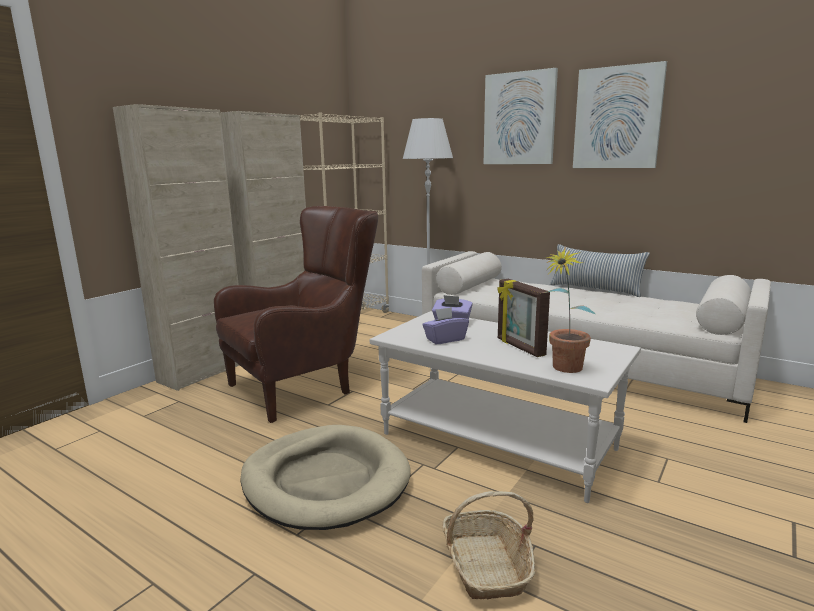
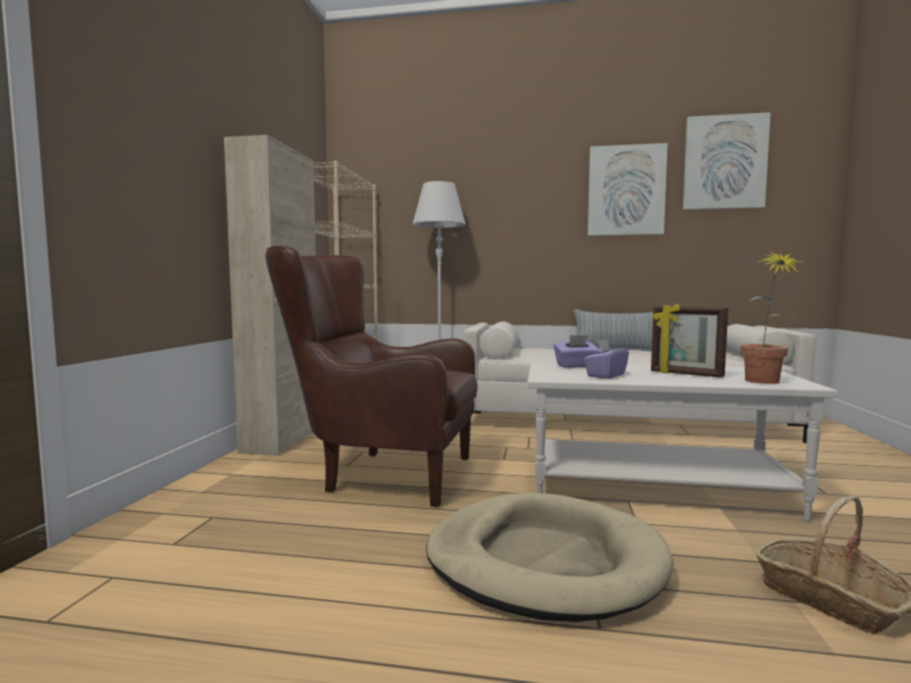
camera: 25 degrees left, 10 degrees down
(203, 372) = (209, 480): beige cabinet -> none
(307, 385) = (378, 473): brown armchair -> brown armchair turned 105 degrees counterclockwise
(519, 119) = (530, 189): picture -> picture (724, 162)

